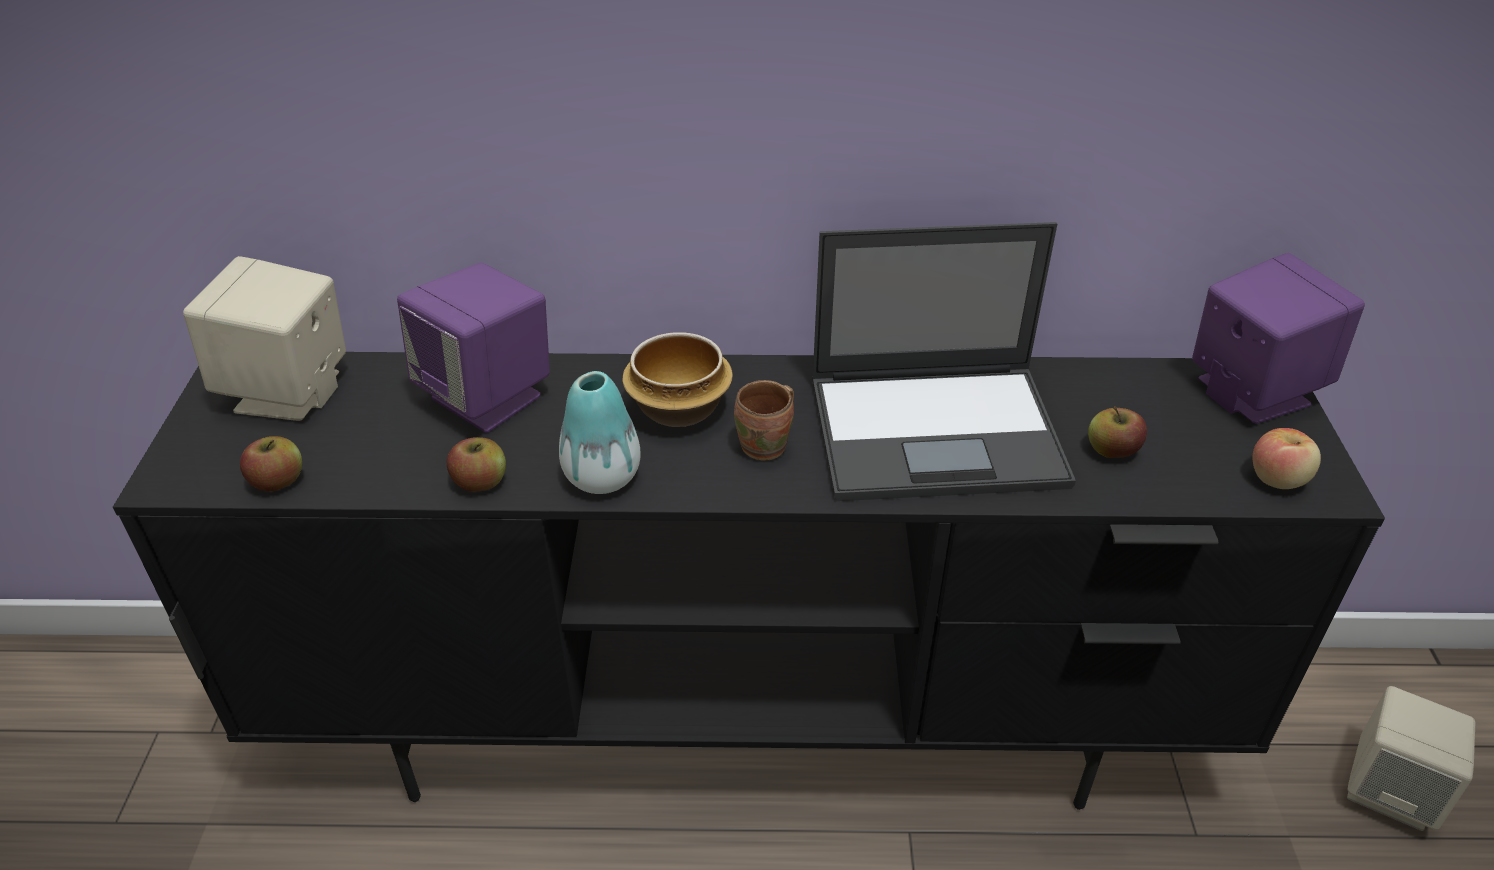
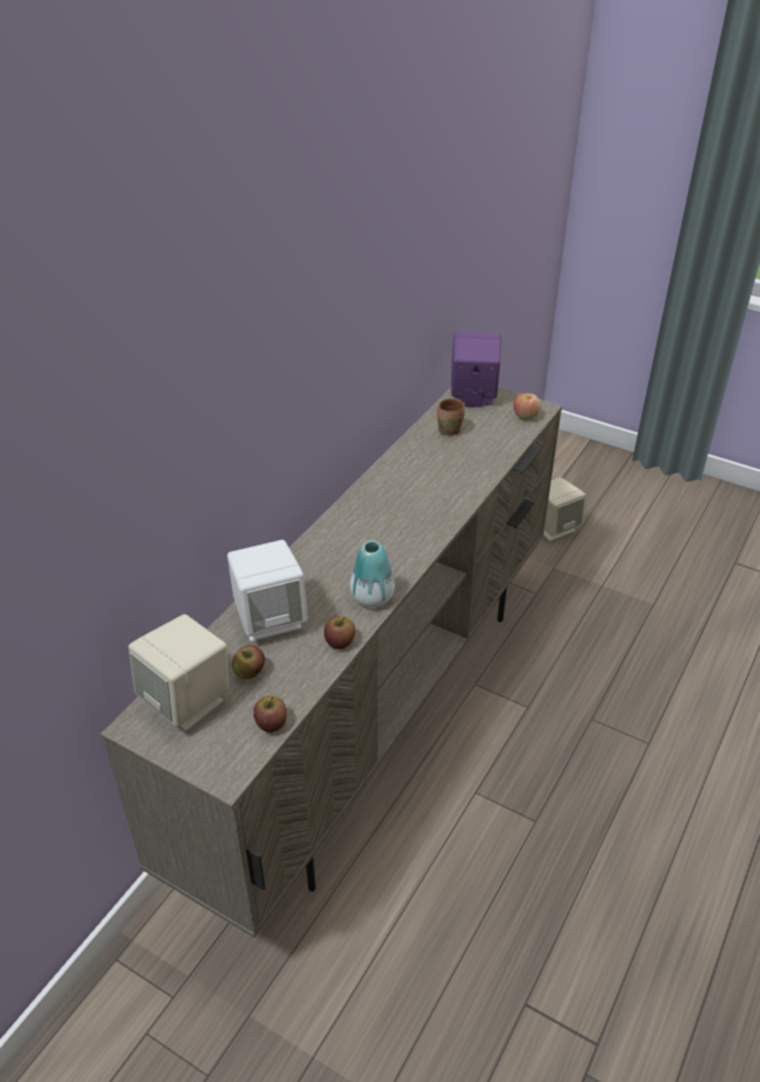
camera: 60 degrees left, 0 degrees up
(488, 397) = (270, 619): purple speaker -> white speaker
(677, 410) = (342, 555): bowl -> none
(752, 730) = (377, 716): black tv stand -> beige tv stand
(768, 446) = (395, 537): brown mug -> brown mug (450, 429)
(939, 431) = (428, 484): laptop -> none
(1112, 451) = (478, 445): apple -> apple (249, 672)

